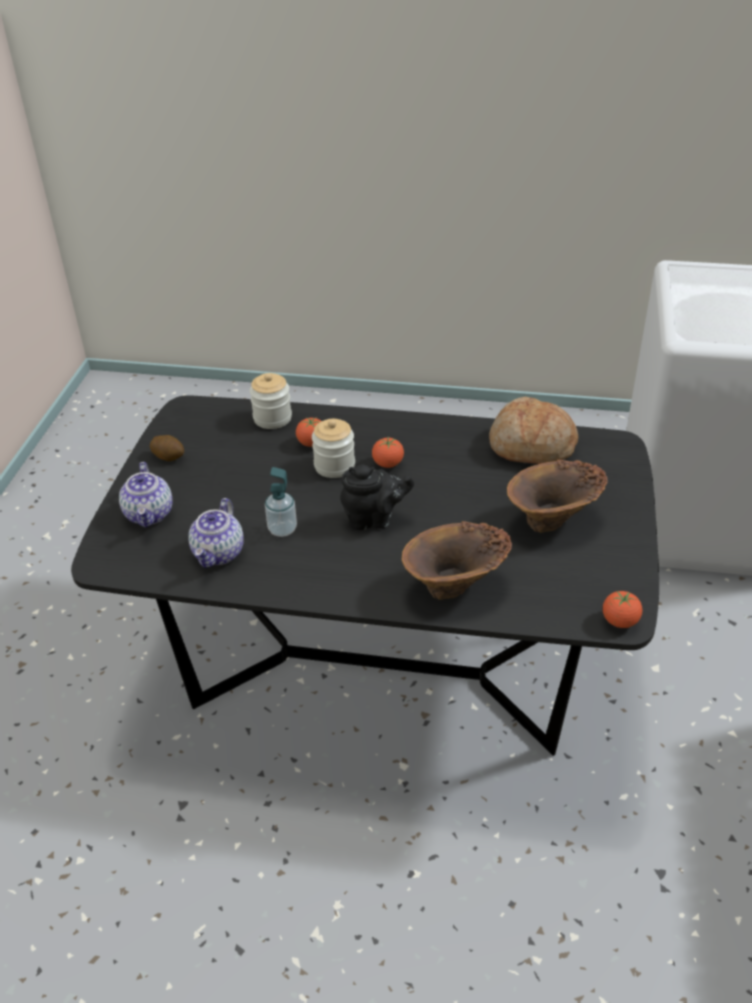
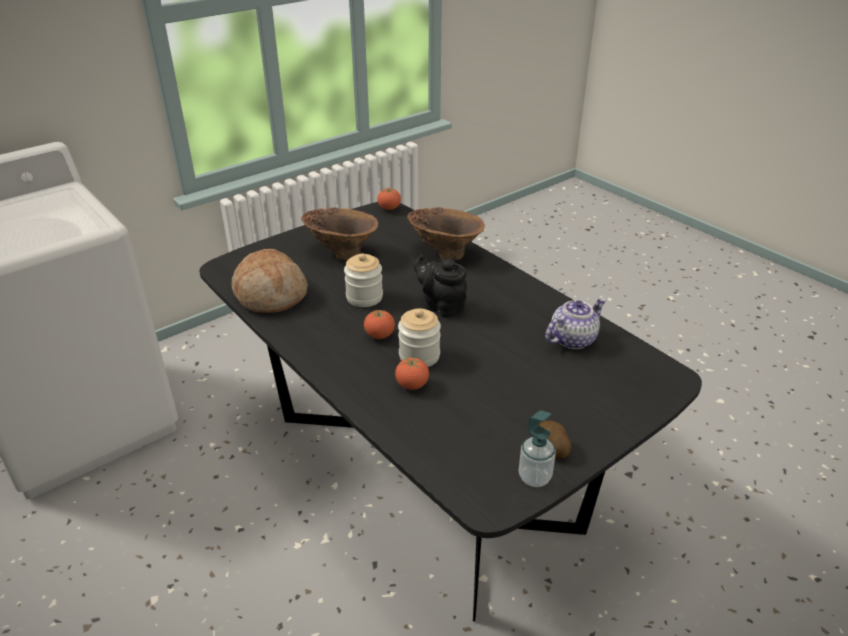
camera: 140 degrees left, 5 degrees down
(150, 514) = (608, 397): teapot -> none
(272, 418) = (415, 432): jar -> jar (364, 297)
(282, 529) = (511, 332): soap dispenser -> soap dispenser (534, 477)

